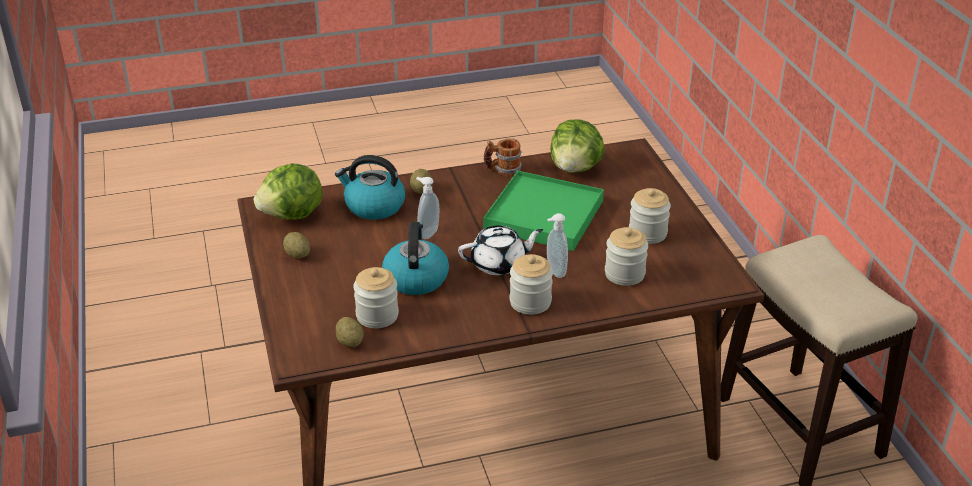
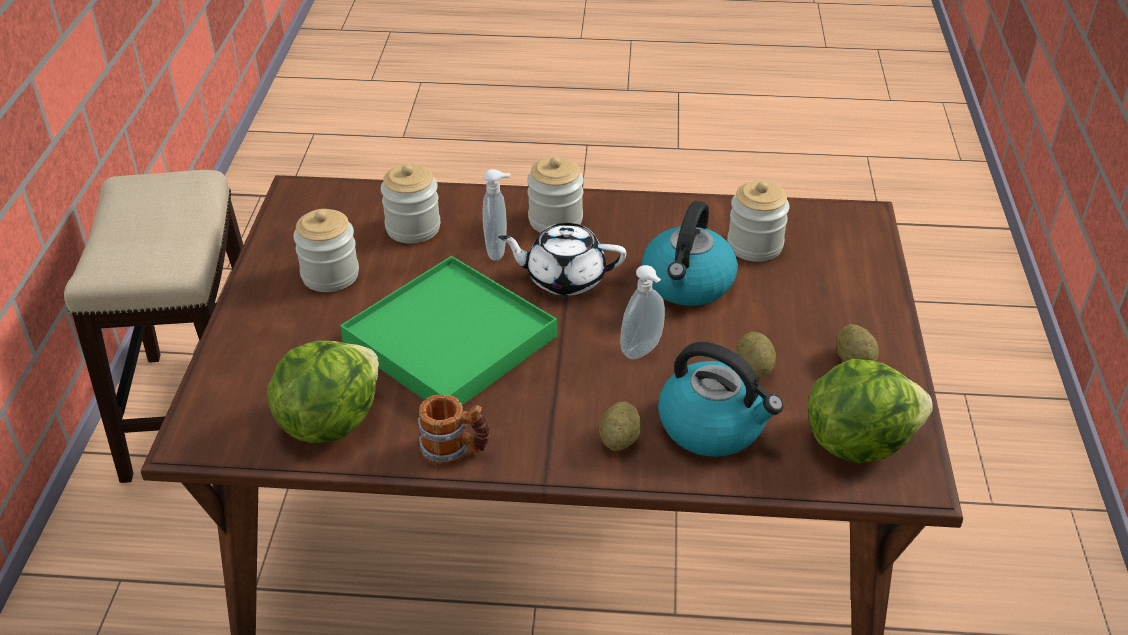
camera: 160 degrees left, 5 degrees up
(350, 342) = (796, 222): potato -> potato (754, 368)

